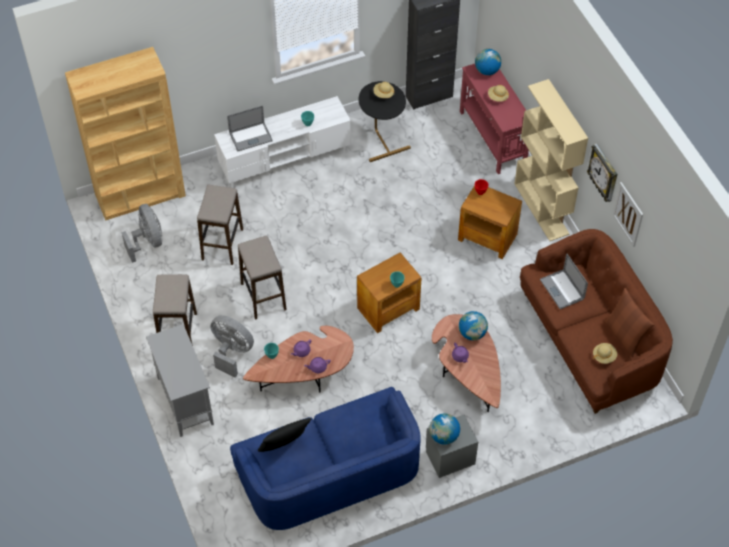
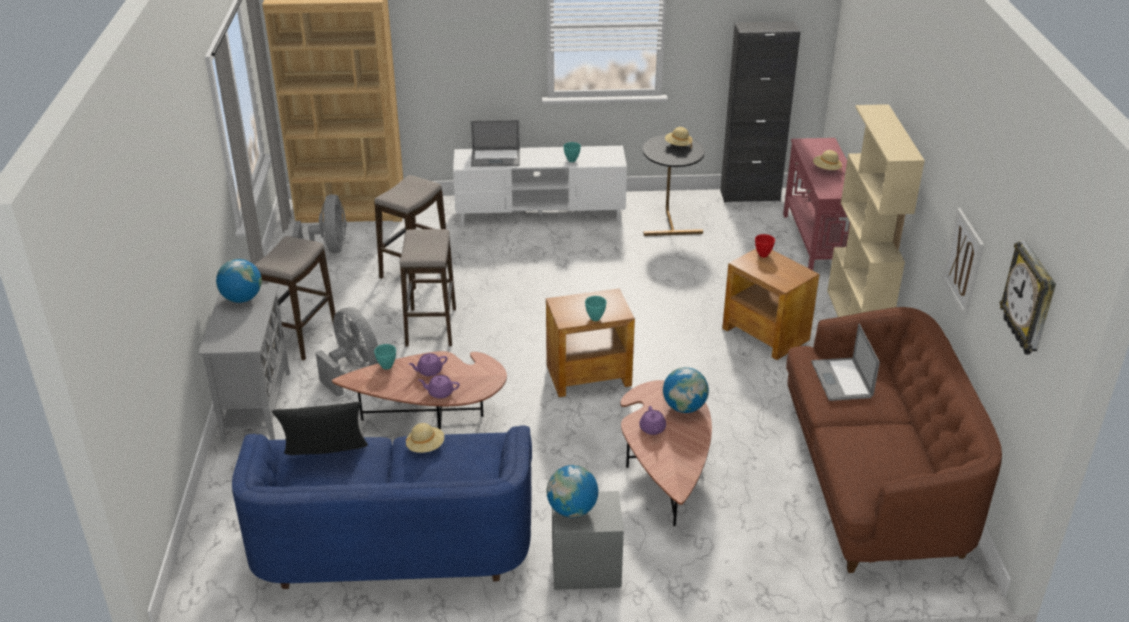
camera: 20 degrees right, 20 degrees down
(487, 71) = (822, 146): globe -> globe (242, 298)
(604, 174) = (939, 214): wall clock -> wall clock (1030, 299)
(604, 356) = (879, 471): beige hat -> beige hat (425, 447)
(624, 335) = (923, 455): brown pillow -> none

